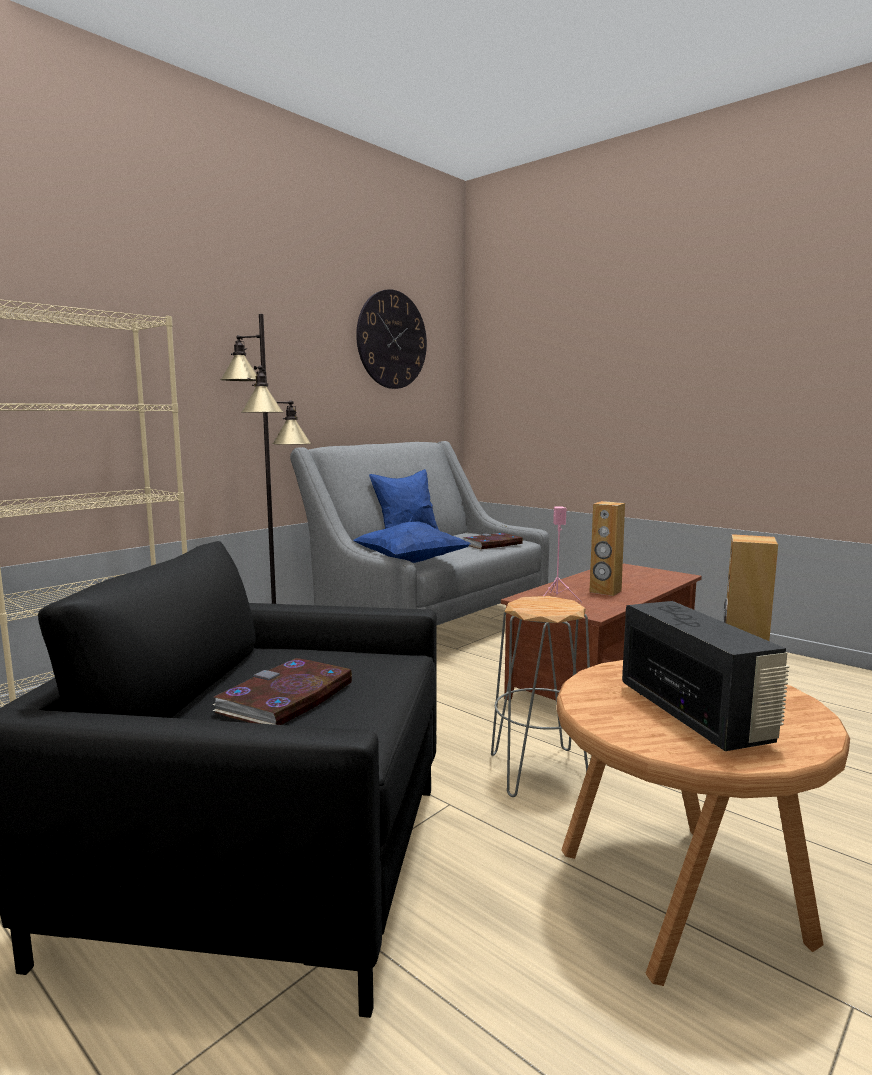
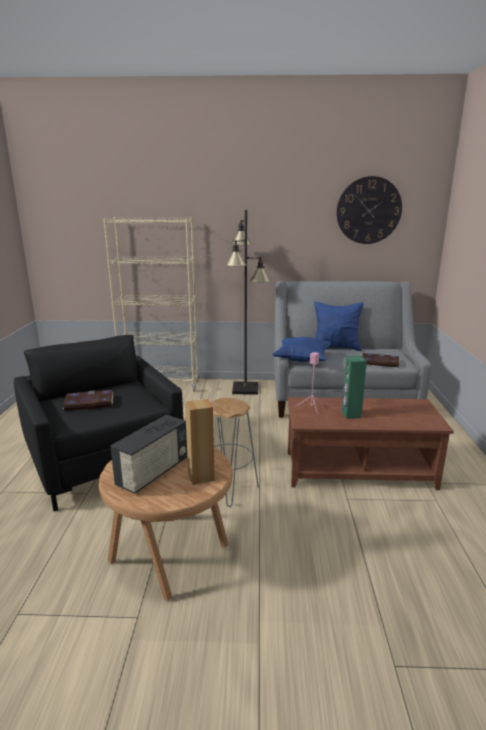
camera: 50 degrees right, 10 degrees up
(605, 591) = (350, 414): brown speaker -> green speaker

